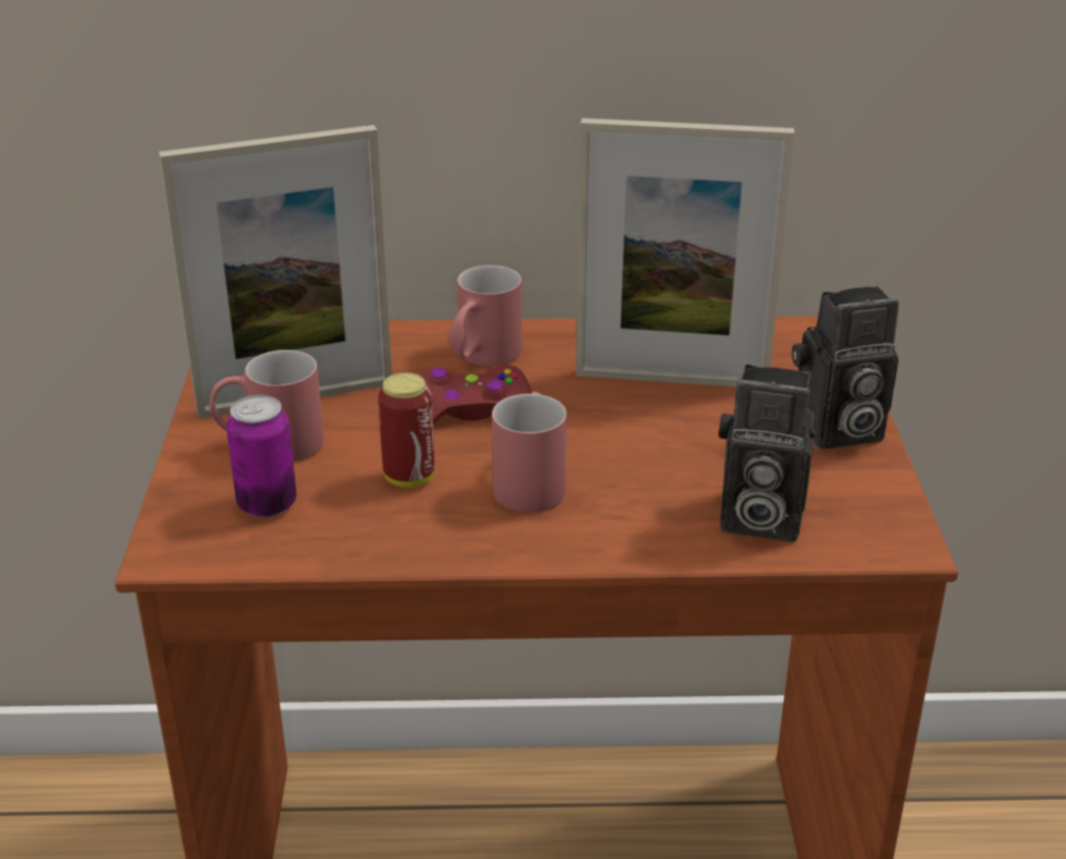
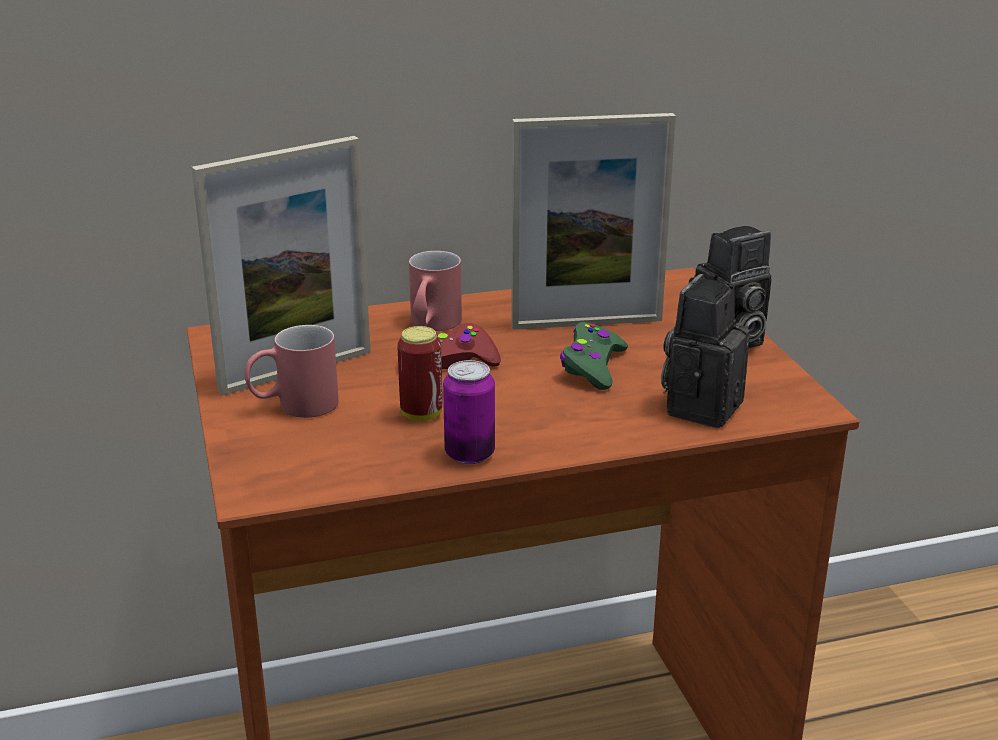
camera: 15 degrees left, 5 degrees down
(267, 504) = (316, 448): can -> can (469, 454)
(531, 480) = (518, 403): red mug -> none
(648, 442) = (592, 366): none -> green game controller
(756, 518) = (700, 406): camera -> camera turned 120 degrees clockwise

